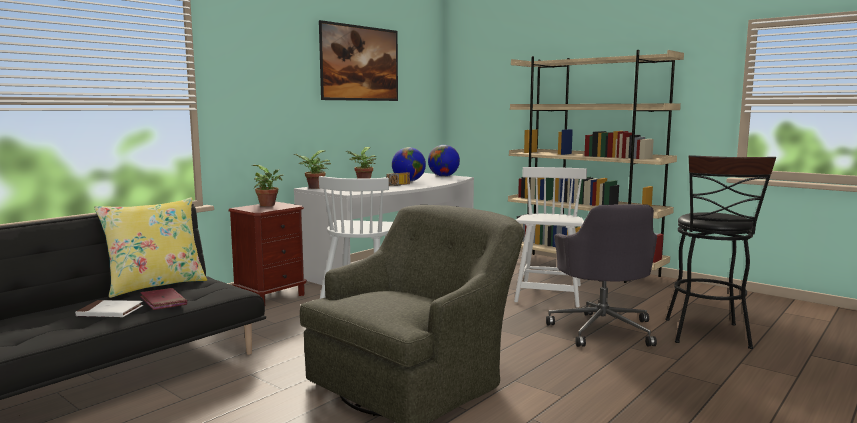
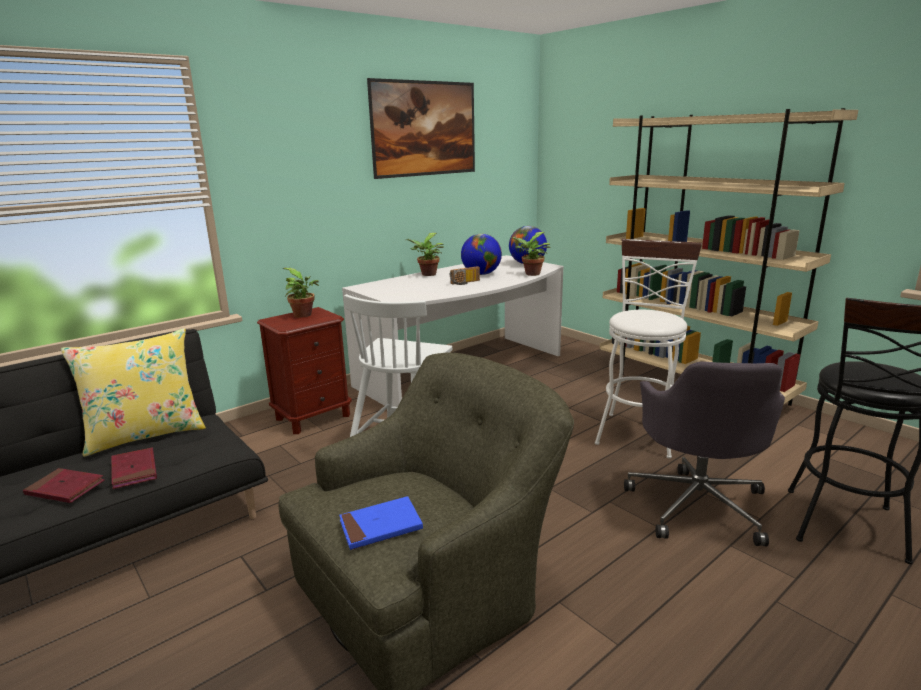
camera: 10 degrees right, 10 degrees up
(110, 312) = (65, 488): white book -> red book
(313, 188) = (364, 287): potted plant -> potted plant (530, 274)
(392, 307) = (381, 526): none -> blue book
(549, 294) = (639, 431): white chair -> white stool

